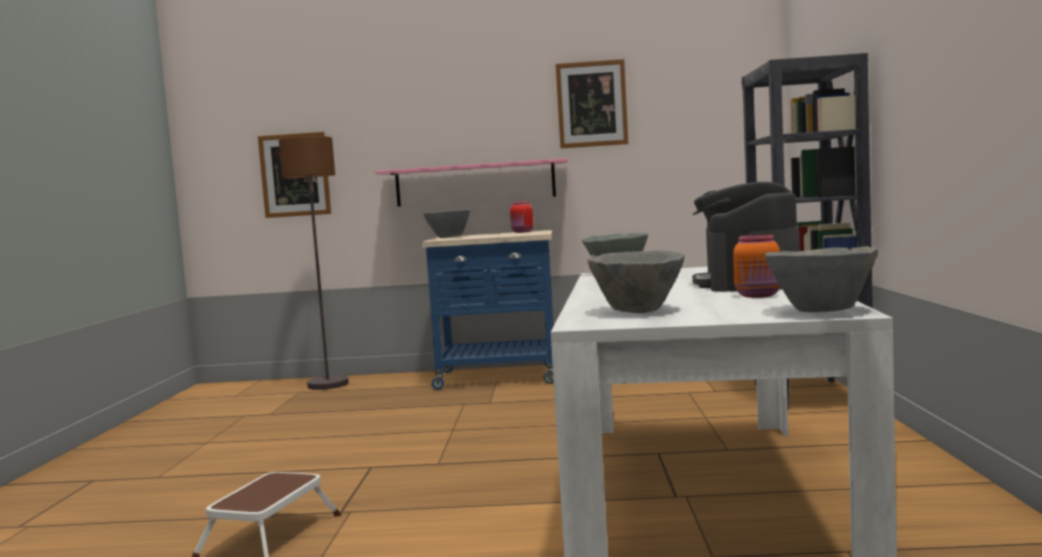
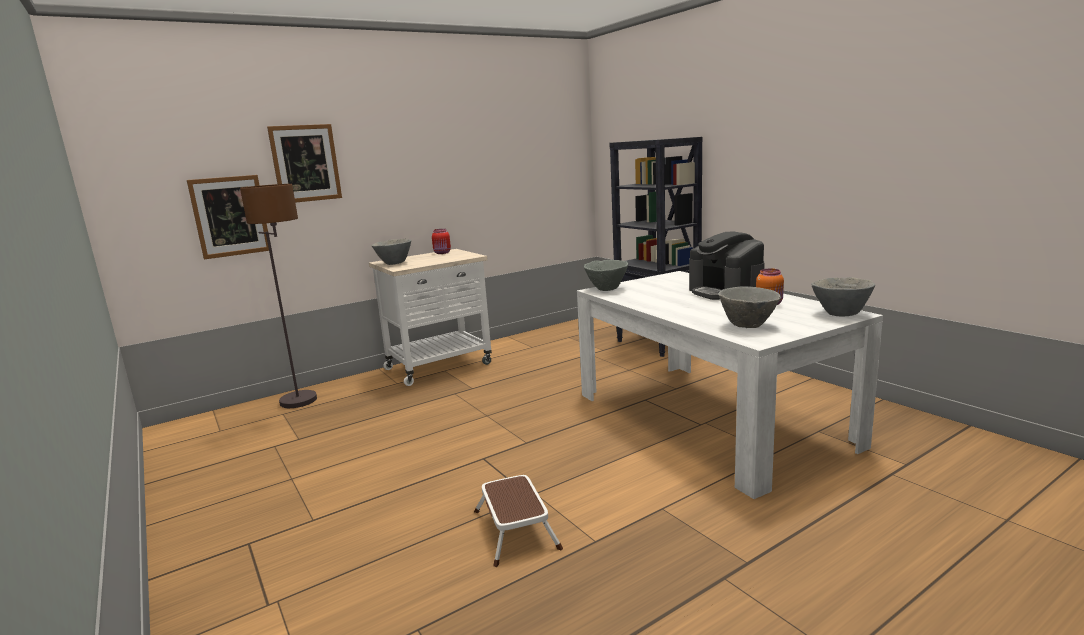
camera: 35 degrees left, 10 degrees up
(475, 183) = (395, 215): pink shelf -> none
(499, 377) = (439, 366): blue cart -> white cart
(592, 104) = (477, 151): picture -> picture (305, 163)

